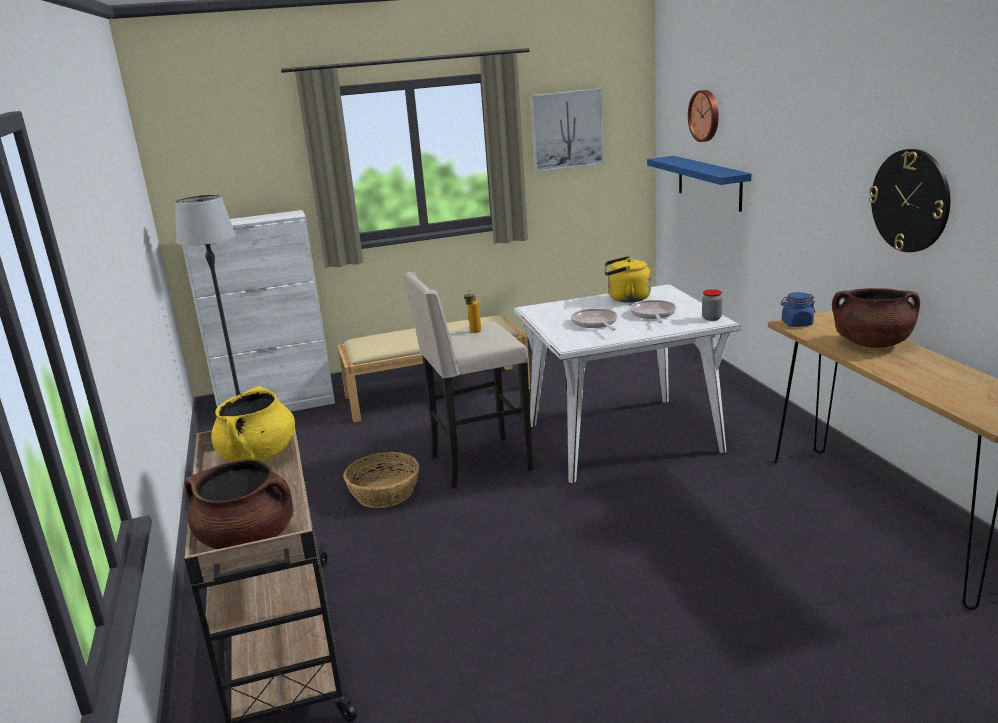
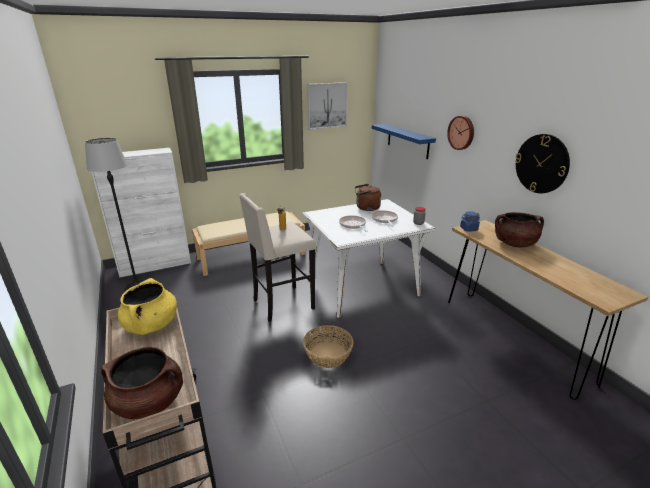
camera: 10 degrees left, 5 degrees up
(385, 493) = (228, 326): basket -> basket (328, 355)
(626, 298) = (366, 208): yellow kettle -> brown kettle
(705, 115) = (408, 102): wall clock -> wall clock (461, 132)

